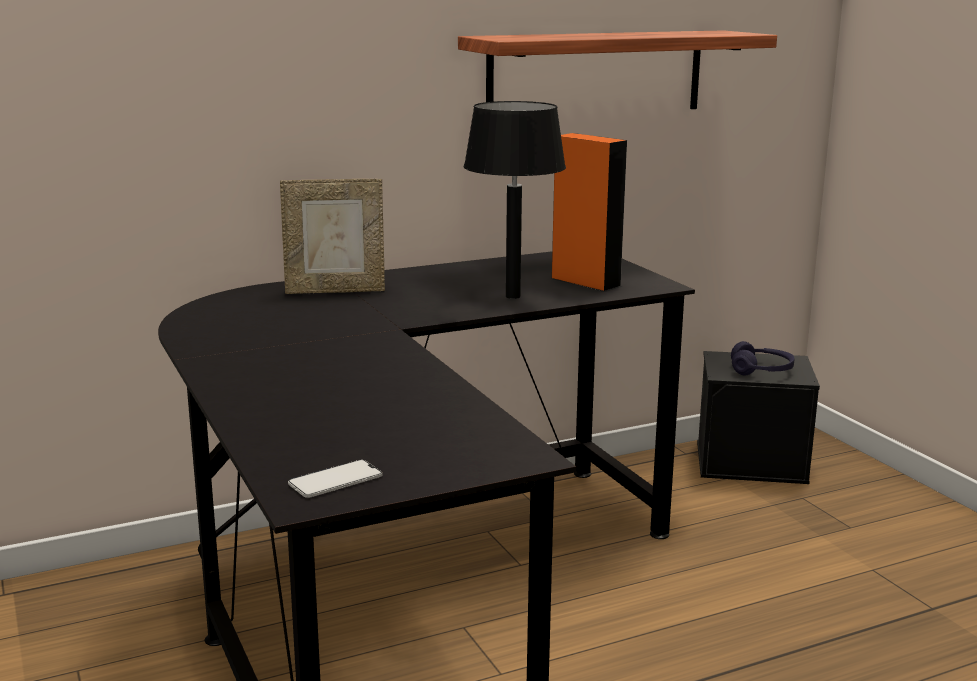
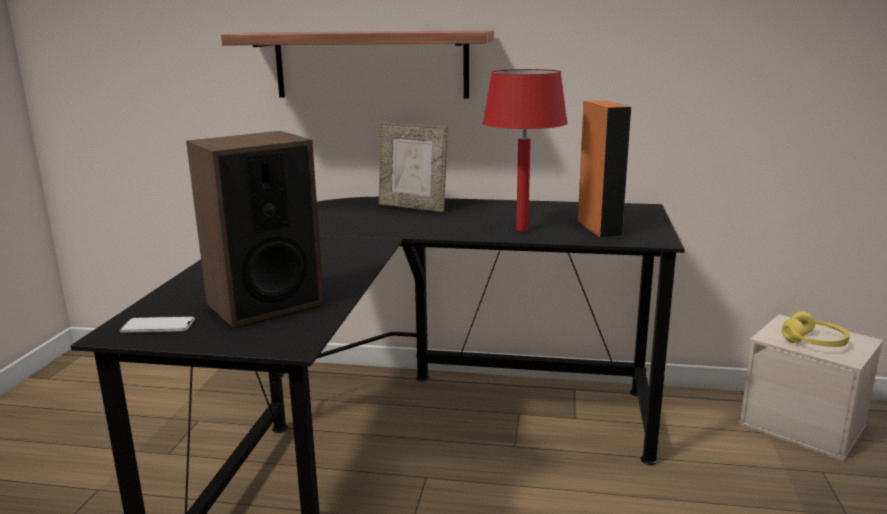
camera: 35 degrees right, 0 degrees up
(405, 428) = (264, 303): none -> speaker
(512, 296) = (522, 229): black table lamp -> red table lamp
(596, 74) = (675, 54): shelf -> shelf (371, 65)
(752, 461) = (804, 425): black storage box -> beige storage box
(761, 370) = (814, 342): purple headphones -> yellow headphones

